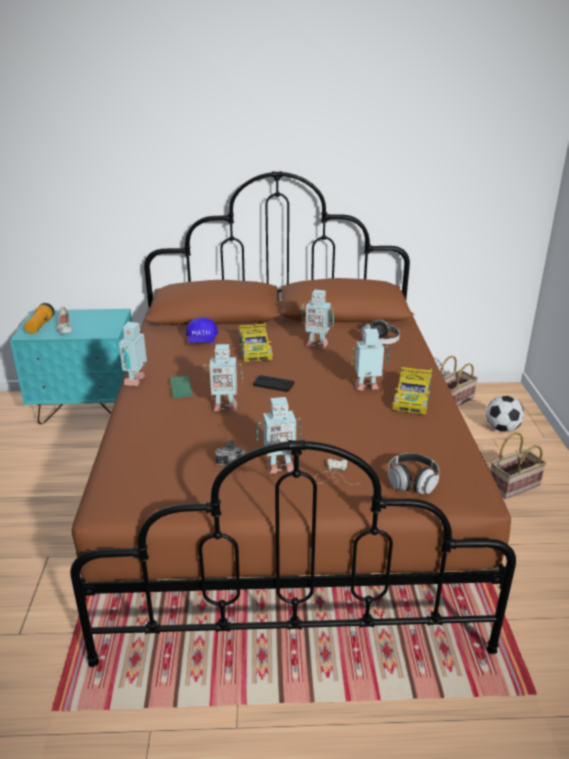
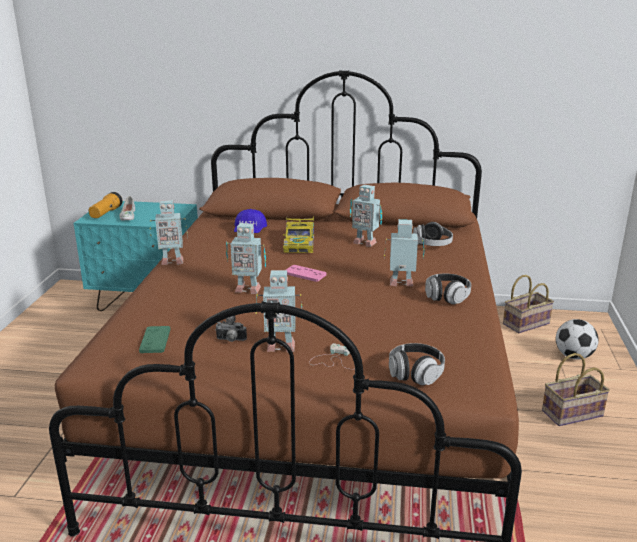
camera: 10 degrees right, 5 degrees down
(137, 380) = (171, 261): toy robot -> toy robot turned 120 degrees counterclockwise
(181, 387) = (211, 270): green game controller -> green game controller (155, 340)
(273, 384) = (305, 274): black game controller -> pink game controller
(412, 397) = (447, 297): toy car -> headphones

